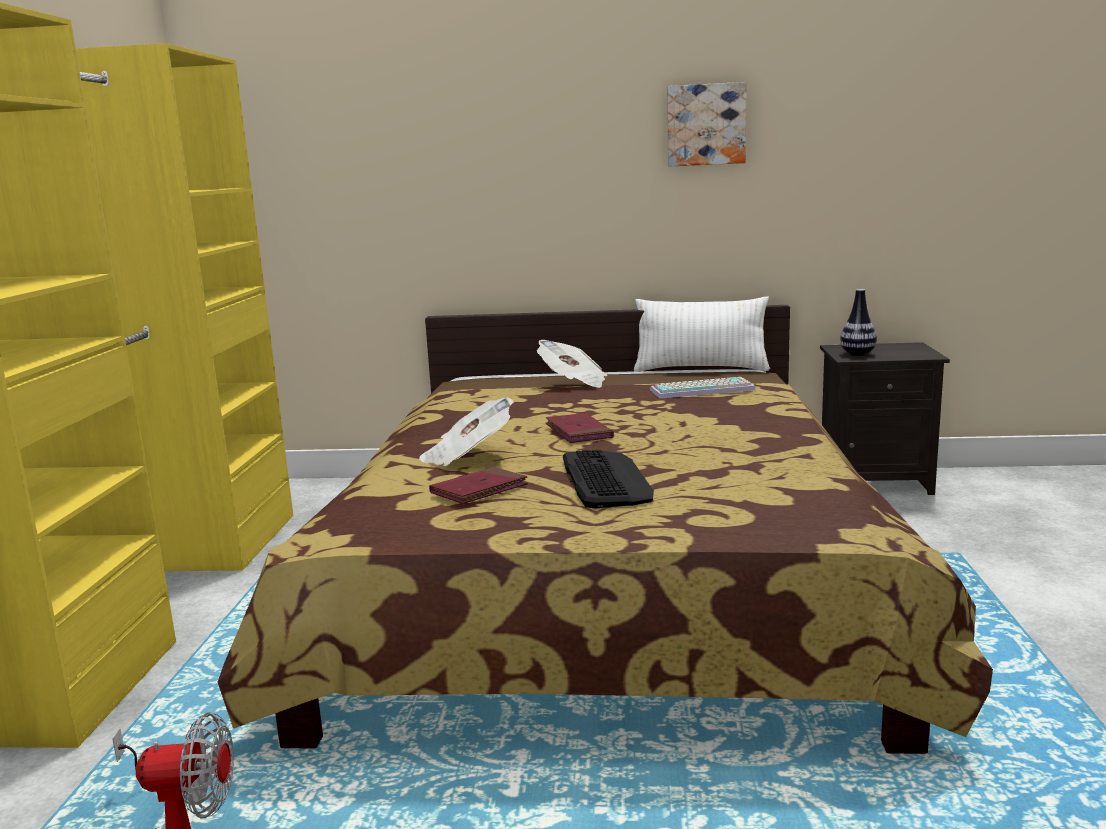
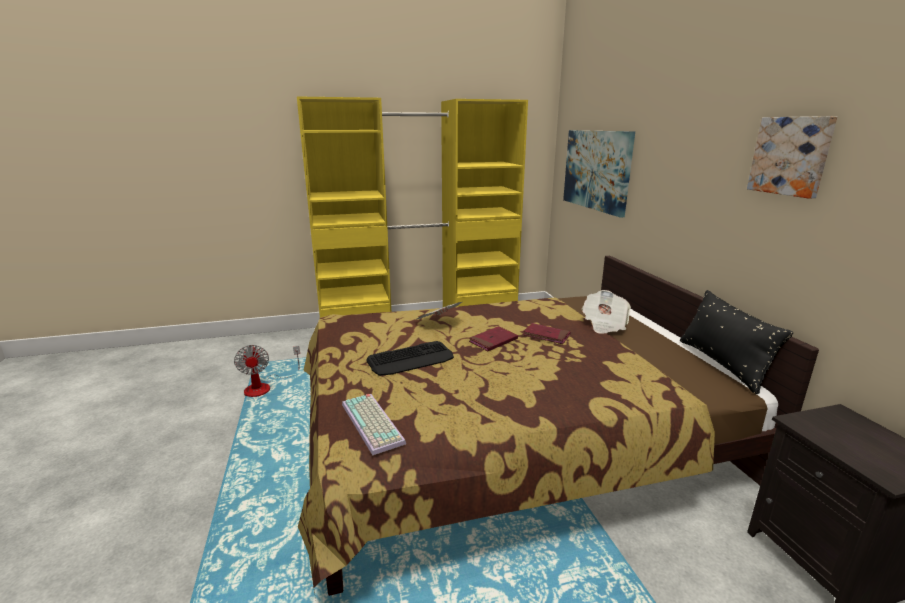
camera: 70 degrees right, 5 degrees up
(346, 187) = (596, 170): none -> picture
(479, 490) = (389, 333): red book -> red book (546, 335)
(701, 369) = (722, 364): white pillow -> black pillow
(702, 389) = (628, 367): keyboard -> keyboard (374, 423)
(857, 354) = (824, 427): vase -> none

